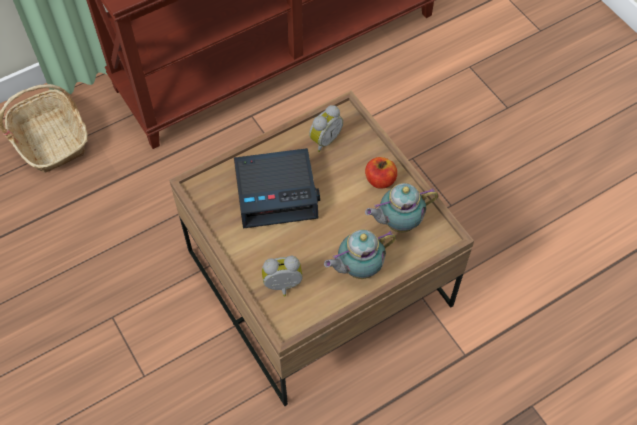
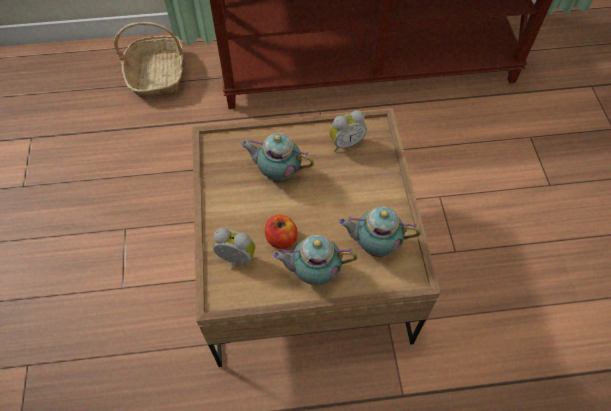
camera: 25 degrees right, 0 degrees up
(277, 193) = (277, 173): alarm clock -> teapot
(380, 180) = (377, 198): apple -> apple (281, 239)

